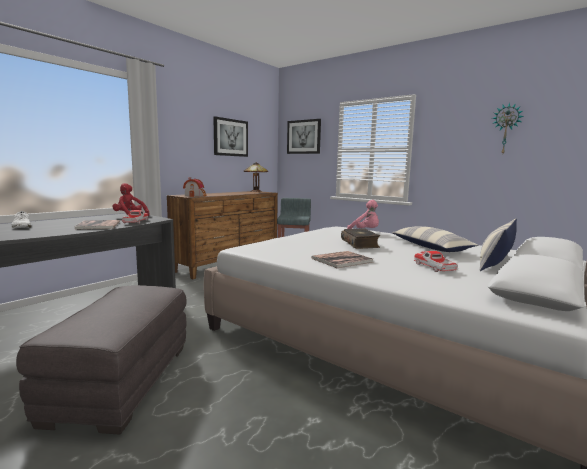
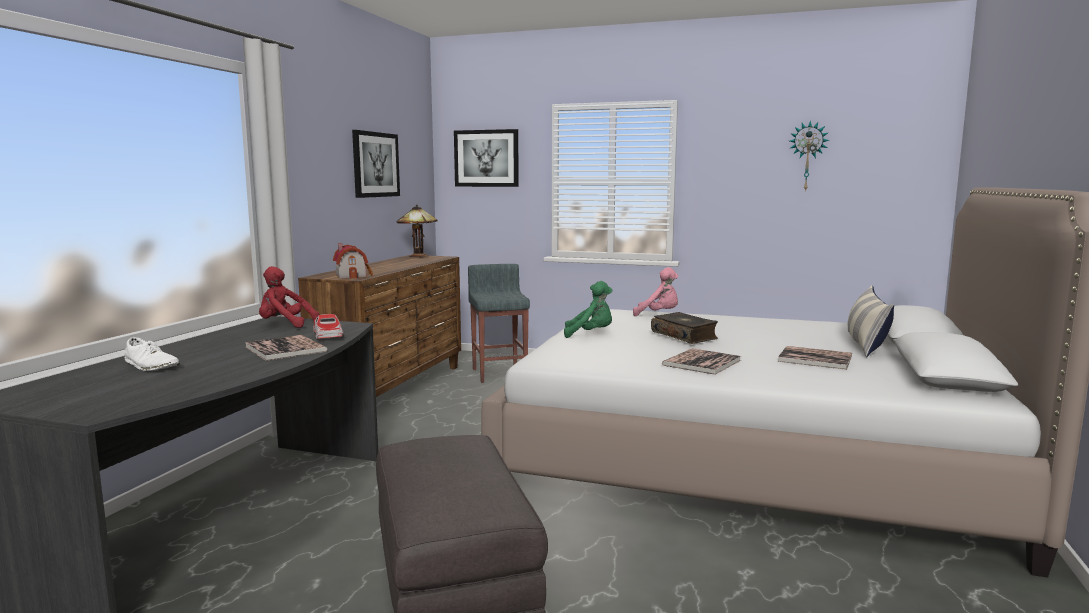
camera: 20 degrees left, 0 degrees up
(302, 238) = (590, 334): none -> green plush toy
(430, 247) = (770, 331): pillow -> none
(434, 267) = (815, 359): toy car -> book

